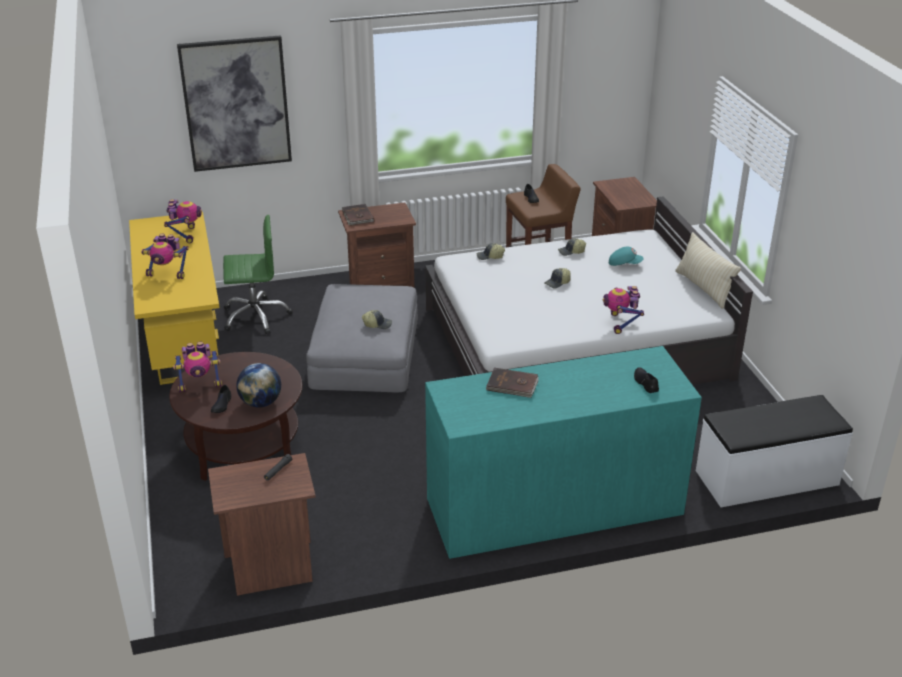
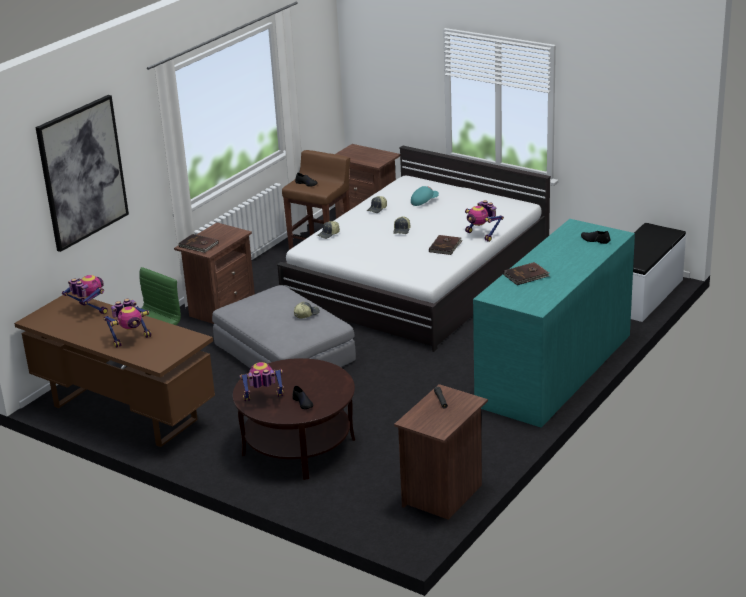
camera: 40 degrees left, 5 degrees down
(183, 341) = (124, 414): yellow desk -> brown desk
(200, 385) = (263, 401): toy robot -> toy robot turned 135 degrees counterclockwise
(261, 403) = (328, 388): globe -> none
(569, 318) = (445, 246): none -> brown book
(703, 288) = (495, 195): beige pillow -> none

